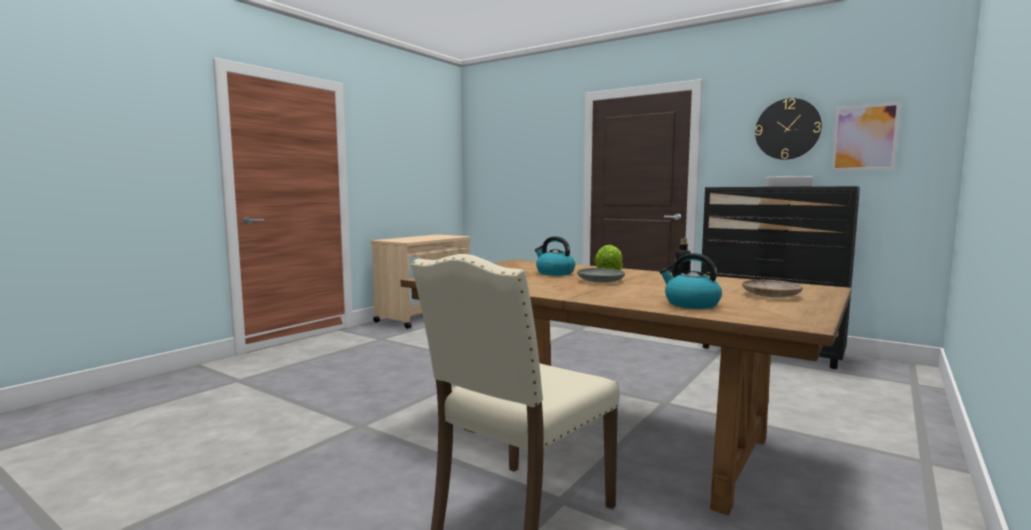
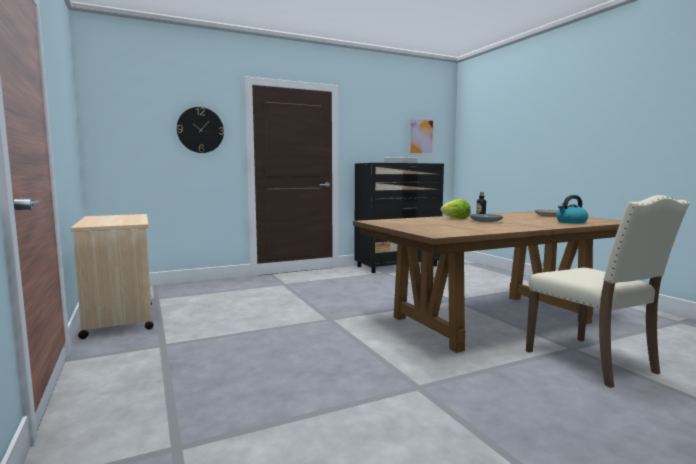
camera: 60 degrees left, 0 degrees up
(554, 273) = (443, 222): kettle -> none
(787, 129) = (387, 127): wall clock -> wall clock (200, 130)

